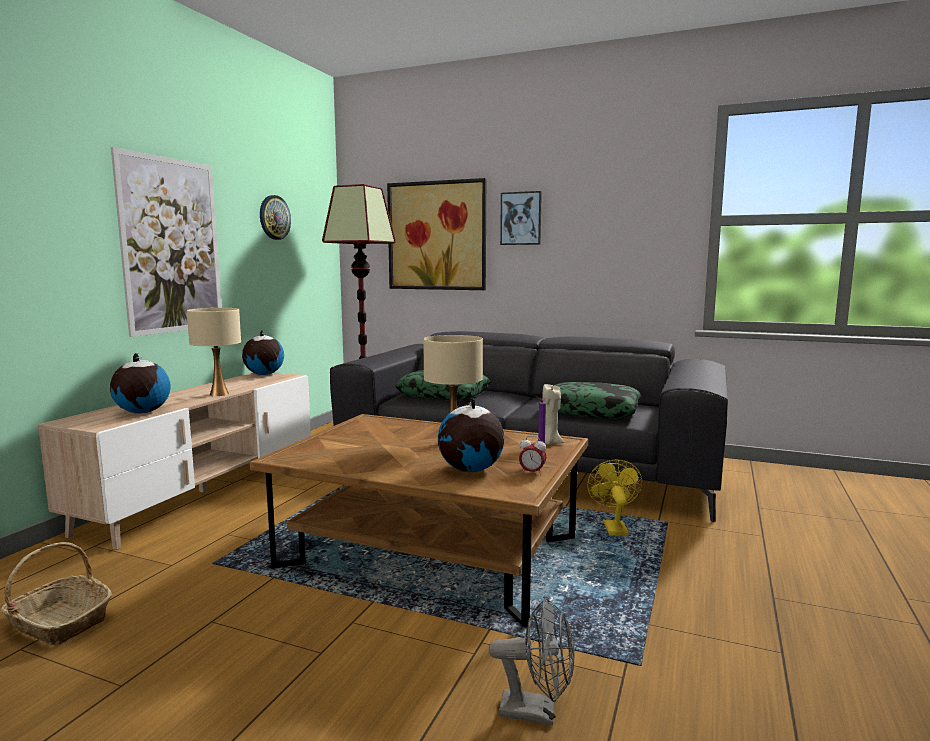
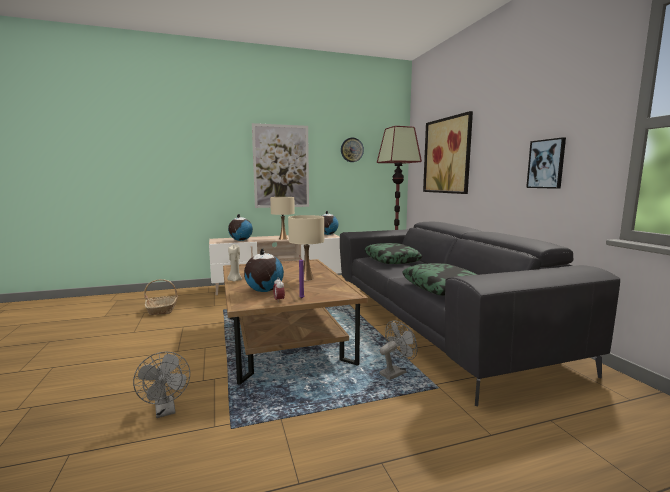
camera: 50 degrees right, 0 degrees up
(521, 218) = (490, 139): picture -> picture (546, 164)
(550, 443) = (340, 293): beige candle -> beige candle (235, 280)
(613, 527) = (395, 372): yellow fan -> grey fan

